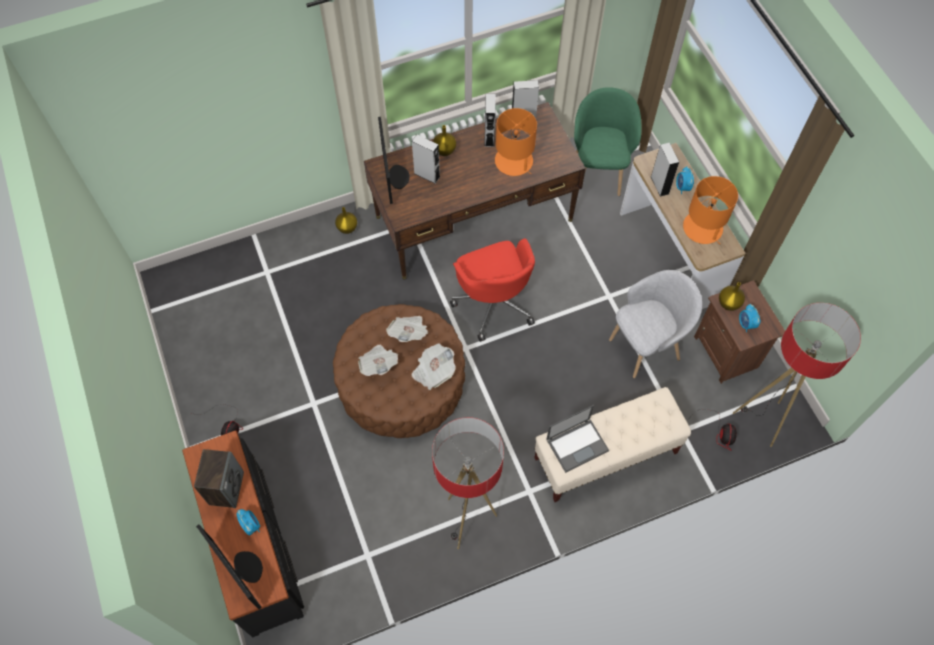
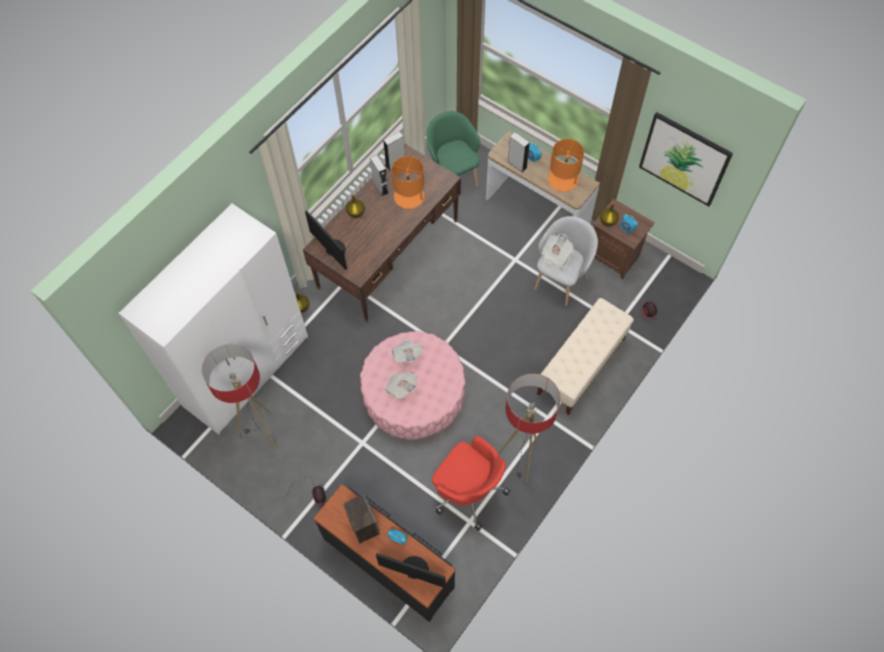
camera: 30 degrees left, 0 degrees up
(250, 264) = (247, 371): none -> white wardrobe
(401, 381) = (413, 393): brown ottoman -> pink ottoman
(427, 175) = (355, 236): grey speaker -> none
(433, 371) = (442, 371): newspaper -> newspaper (555, 256)
(494, 301) = (441, 304): red office chair -> red office chair (468, 490)
(578, 444) = (569, 365): laptop -> none
(760, 420) = (661, 290): floor lamp -> floor lamp (262, 433)
(849, 269) = (684, 159): none -> picture

